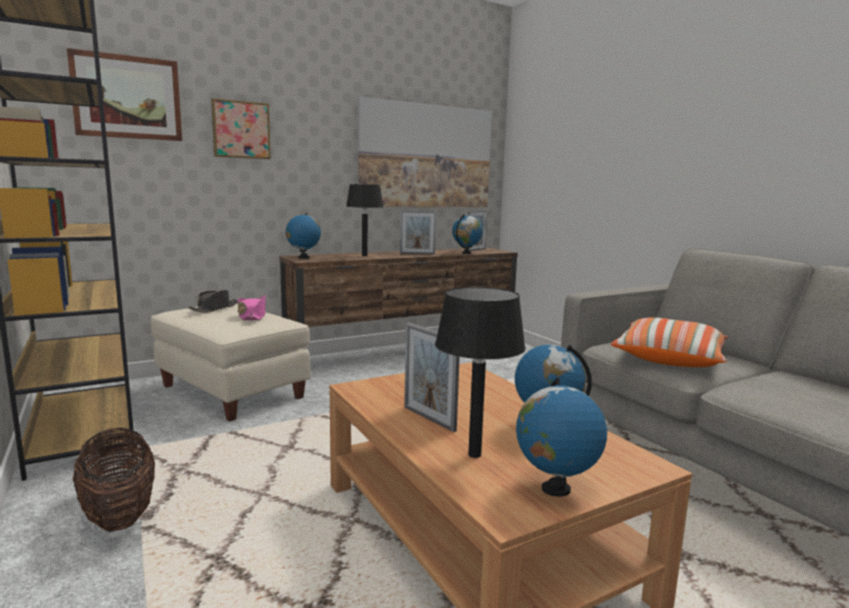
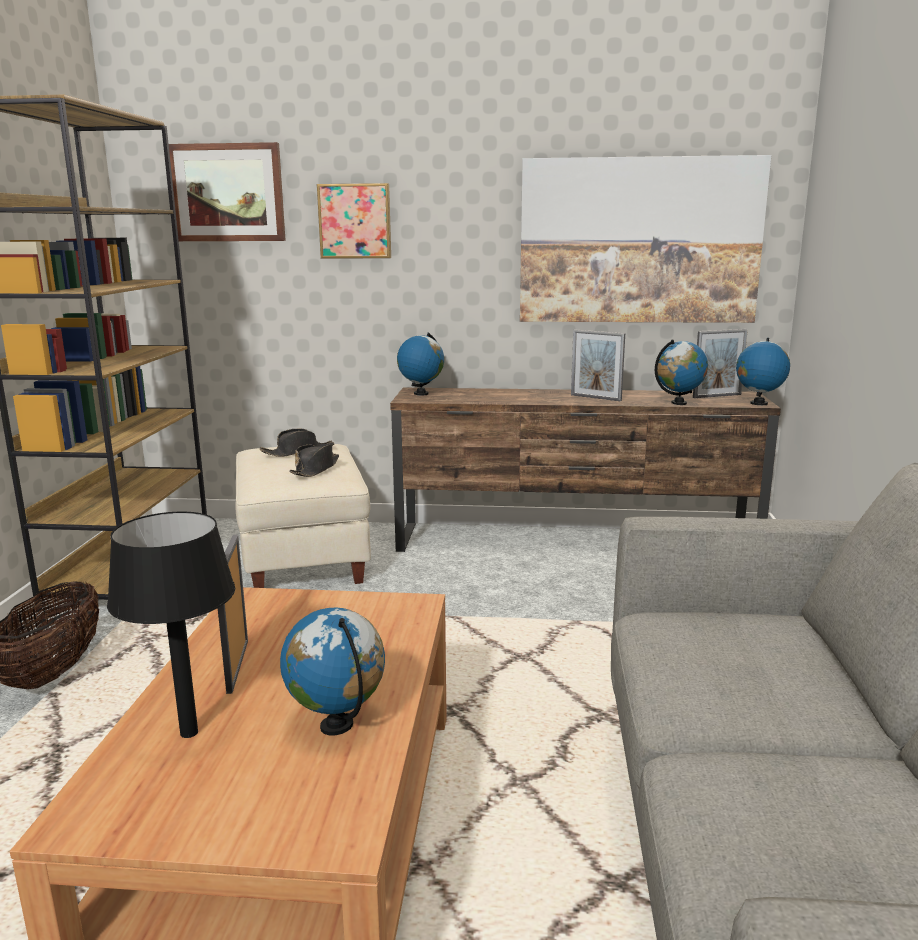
camera: 35 degrees right, 5 degrees up
(252, 316) = (315, 469): pink hat -> black hat
(364, 256) = (507, 396): black table lamp -> none
(555, 489) = (174, 815): globe -> globe (758, 403)
(669, 358) = (716, 671): pillow -> none

